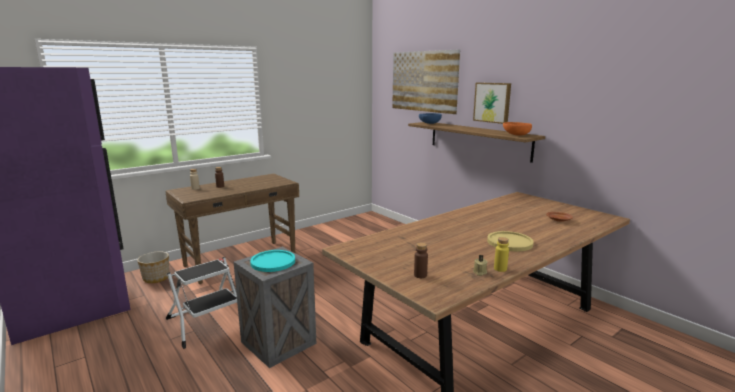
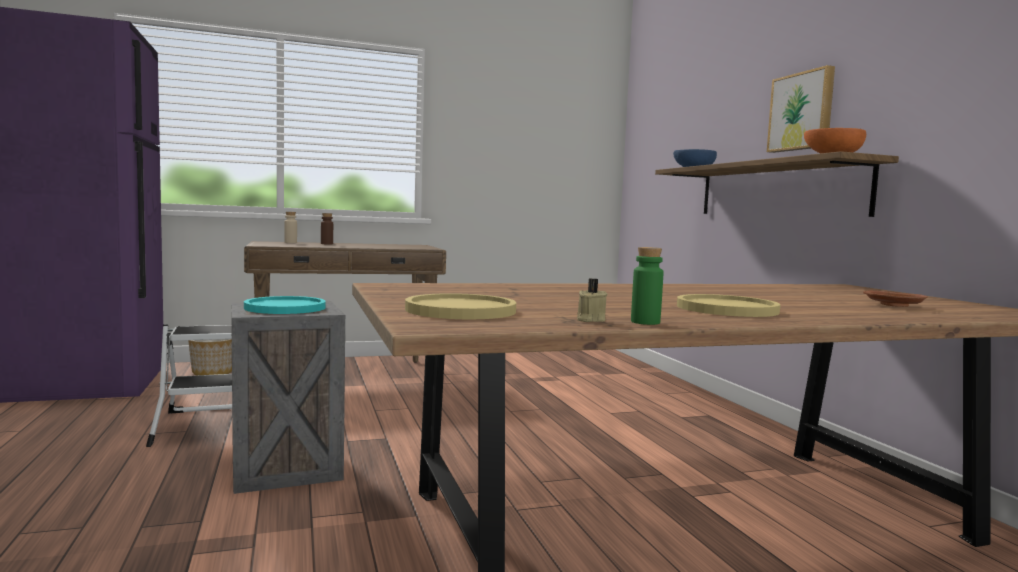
camera: 20 degrees right, 10 degrees down
(420, 275) = (460, 310): brown bottle -> yellow plate
(424, 81) = (695, 102): picture -> none
(500, 269) = (645, 322): yellow bottle -> green bottle

